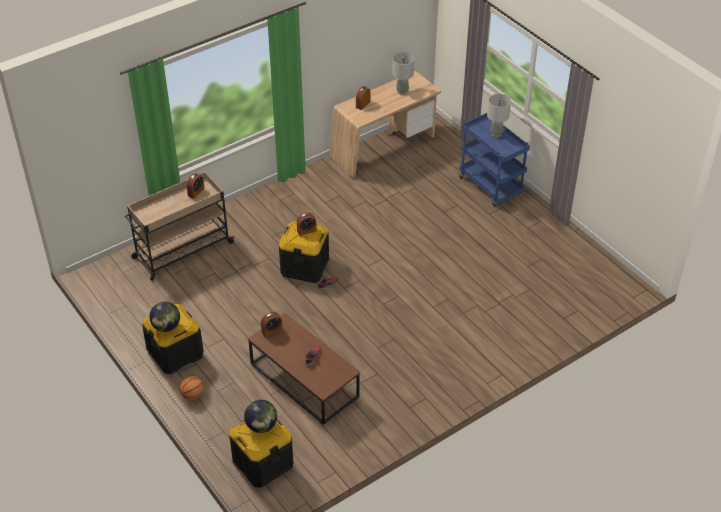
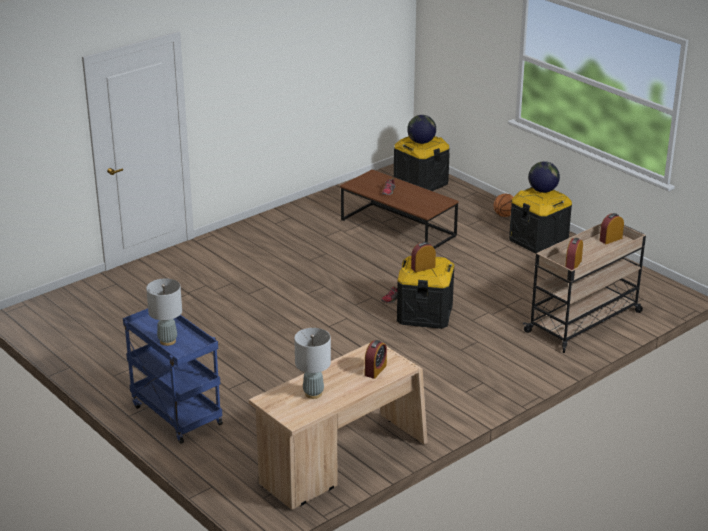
camera: 175 degrees right, 15 degrees down
(272, 330) = (436, 206): alarm clock -> alarm clock (610, 239)

